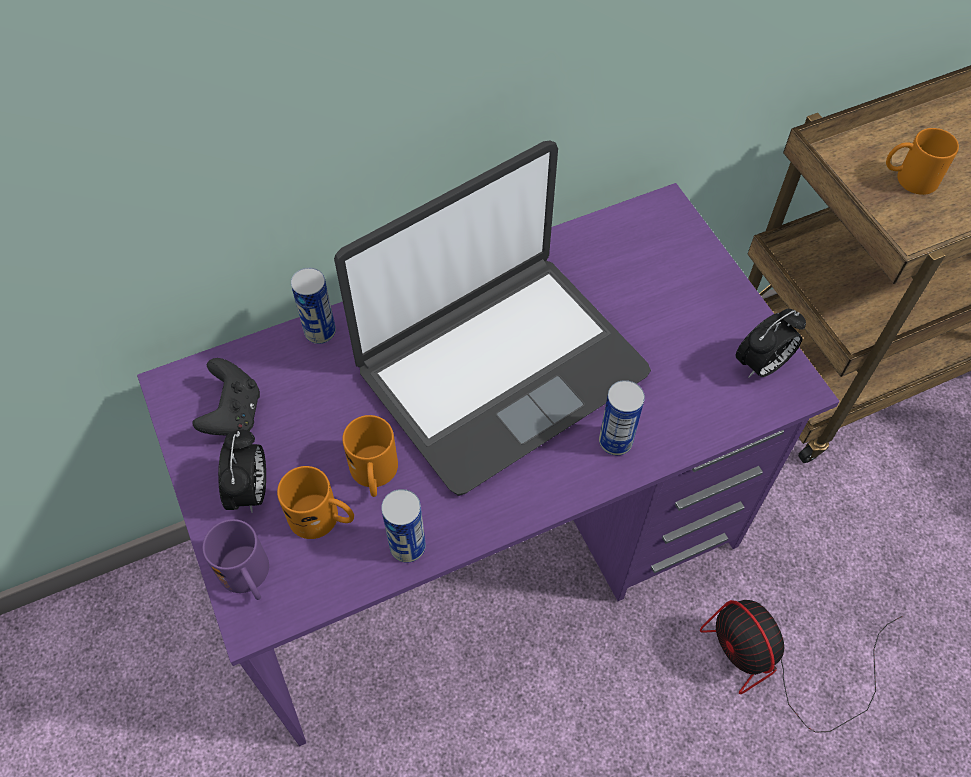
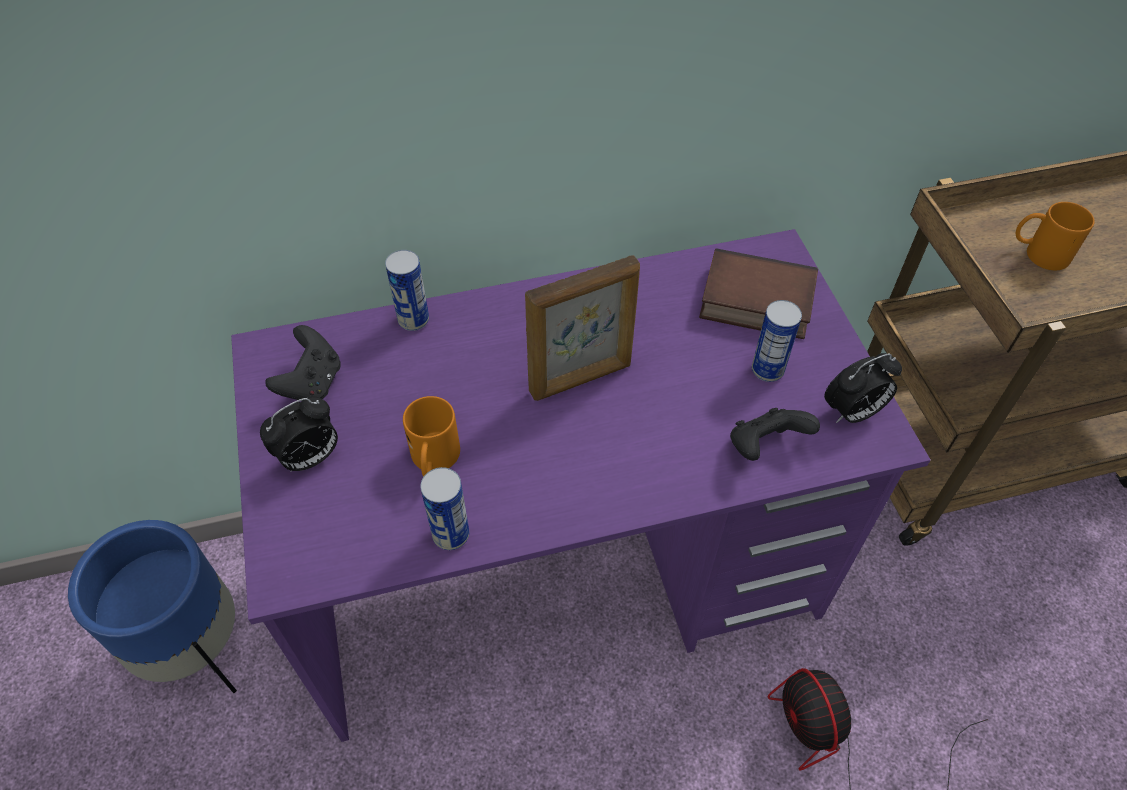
camera: 10 degrees right, 5 degrees down
(132, 680) = (197, 648): none -> blue planter
(249, 577) = (287, 539): purple mug -> none
(251, 492) = (310, 458): alarm clock -> alarm clock turned 45 degrees clockwise
(323, 518) = (374, 494): orange mug -> none
(500, 369) = (581, 379): laptop -> picture frame
(615, 441) = (685, 465): can -> can (767, 370)
(651, 267) = (754, 304): none -> book
(686, 412) = (764, 446): none -> black game controller

